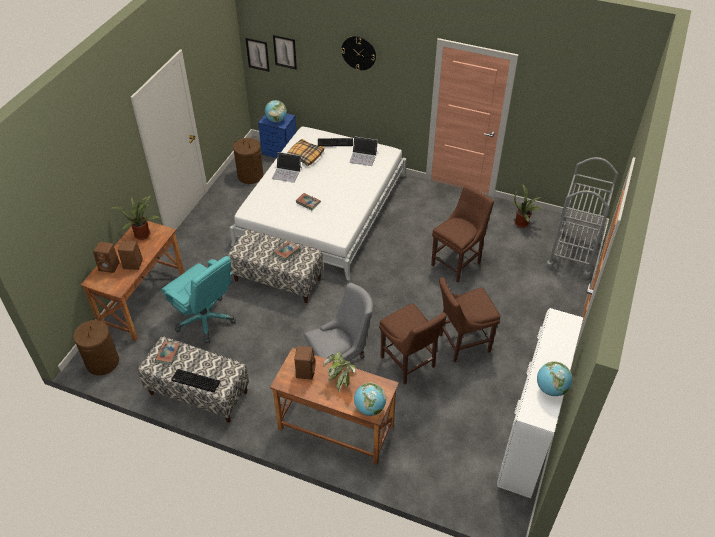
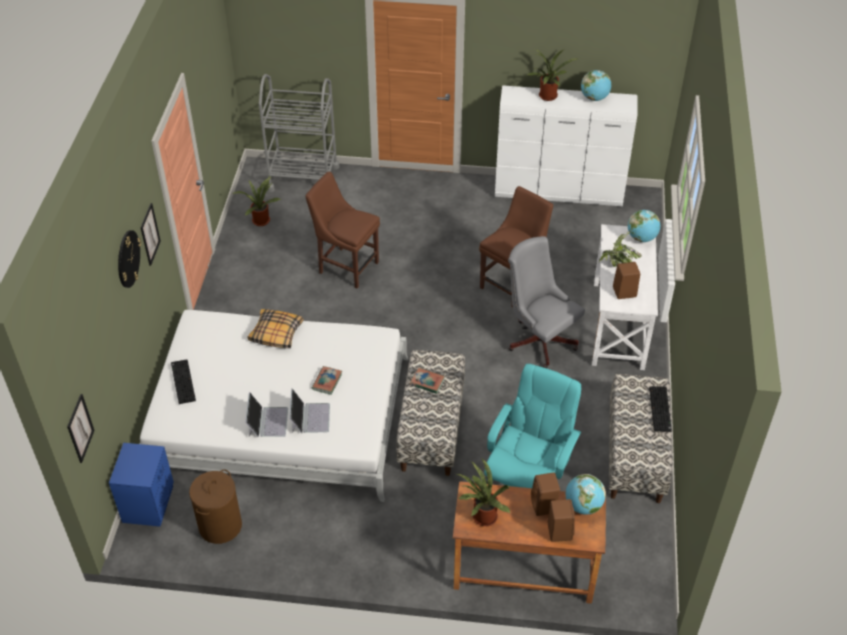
camera: 105 degrees left, 0 degrees up
(102, 362) = (640, 574): brown laundry basket -> none
(167, 354) = (637, 449): book -> none
(276, 120) = (142, 463): globe -> globe (583, 506)
(285, 52) = (93, 374): picture -> picture (150, 234)
(305, 156) = (220, 411): pillow -> pillow (276, 333)
(335, 428) = (618, 325): brown desk -> white desk
(363, 157) = (213, 343): laptop -> laptop (310, 417)
(461, 343) = (467, 248): brown chair -> none
(557, 349) = (548, 97): none -> potted plant

